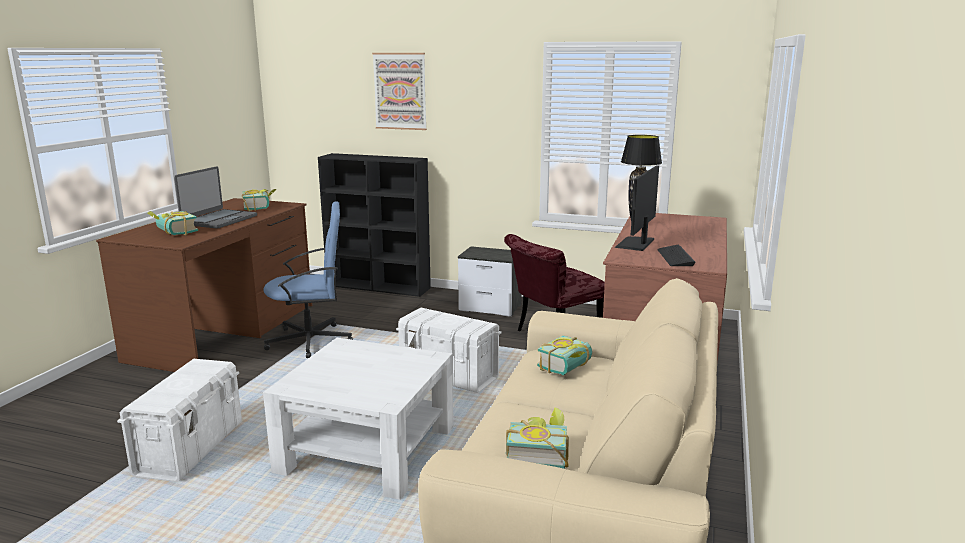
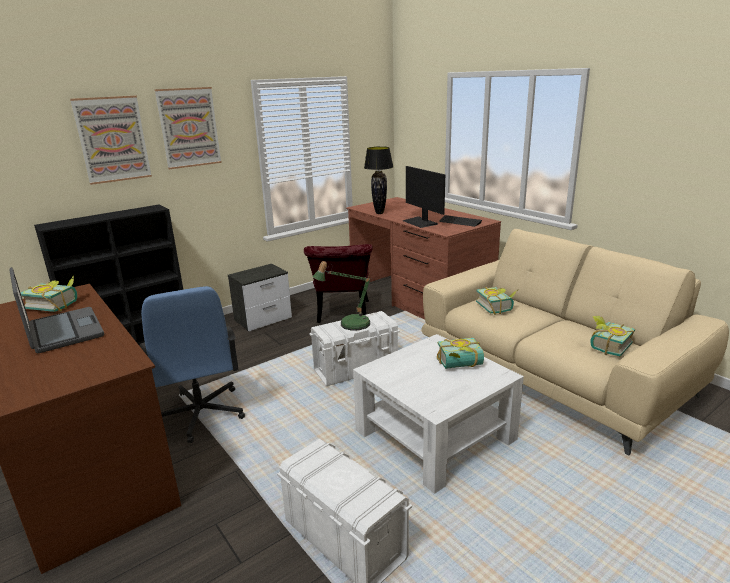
camera: 55 degrees left, 5 degrees up
(173, 233) = (68, 363): book -> book (461, 365)
(311, 341) = (200, 414): blue office chair -> blue office chair turned 135 degrees clockwise
(446, 319) = (349, 324): none -> table lamp
(468, 87) = (189, 127): none -> picture

